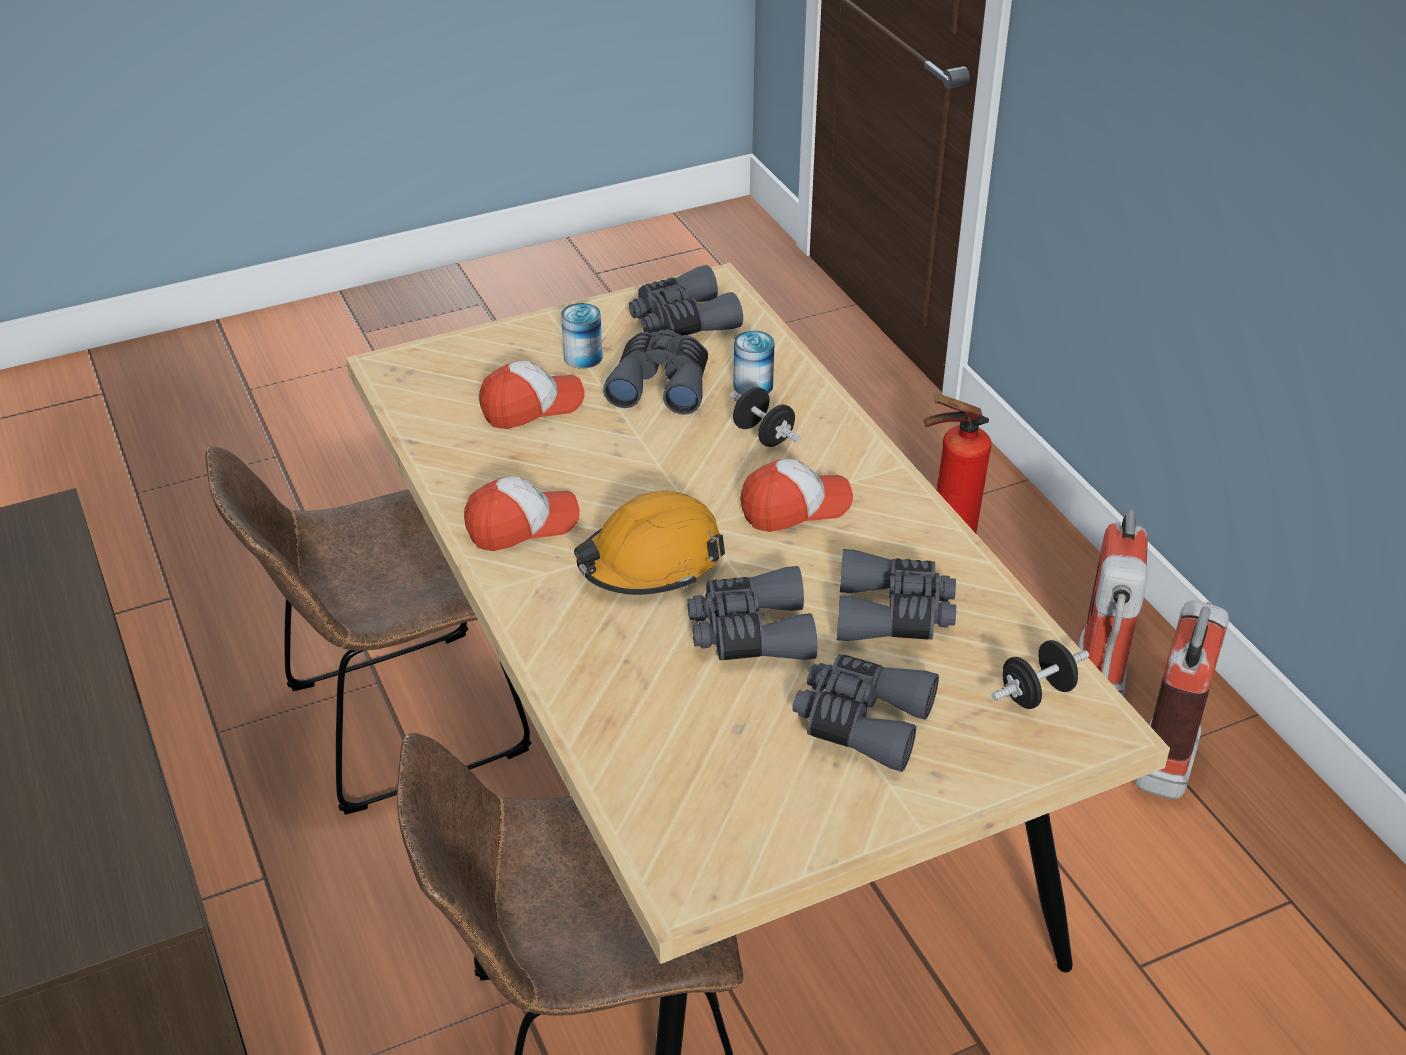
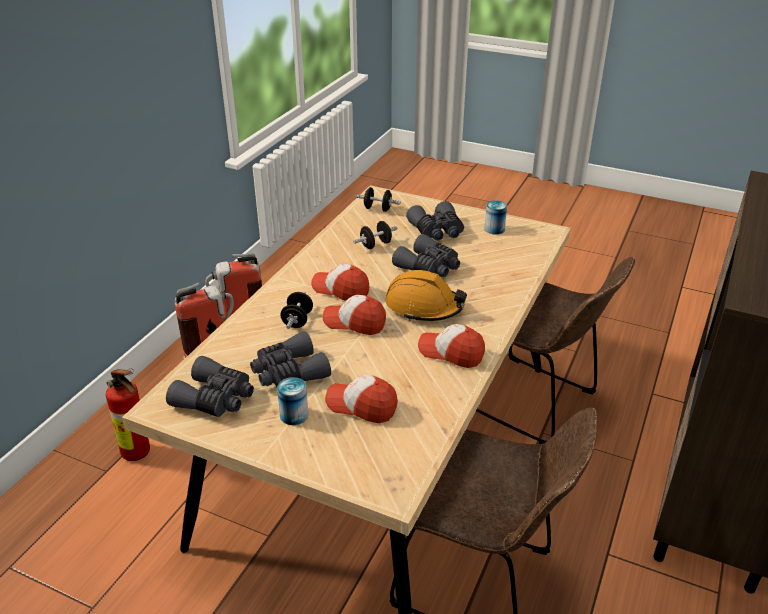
camera: 130 degrees left, 5 degrees down
(696, 479) = (354, 322): none -> cap
(753, 385) = (257, 343): can -> can (494, 229)
(893, 614) = (375, 245): grey binoculars -> black dumbbell

